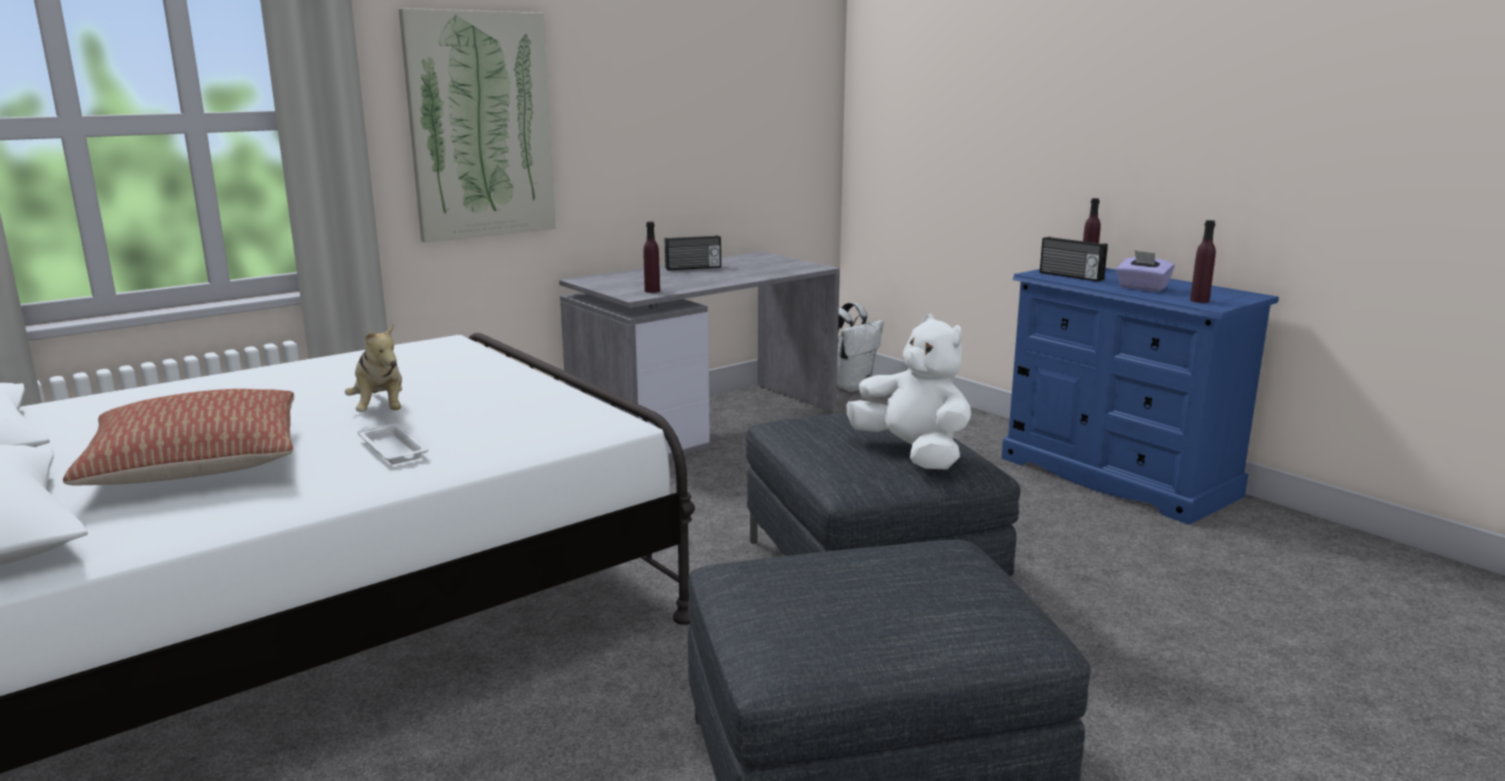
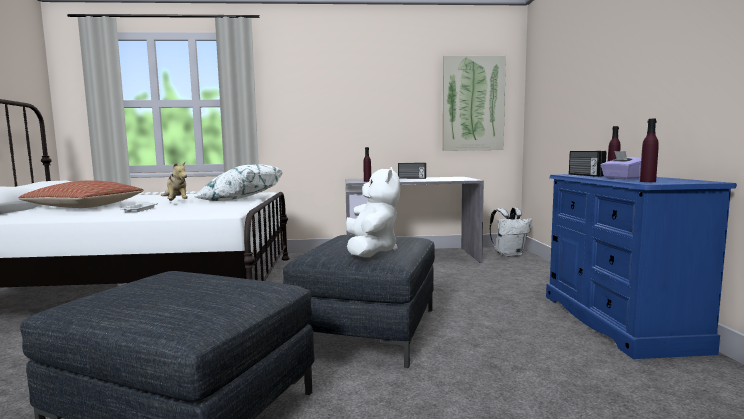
camera: 35 degrees right, 10 degrees down
(381, 411) = (176, 203): plush toy -> plush toy turned 45 degrees counterclockwise
(480, 126) = (311, 107): picture -> picture (473, 103)
(485, 375) = (241, 199): none -> white pillow

